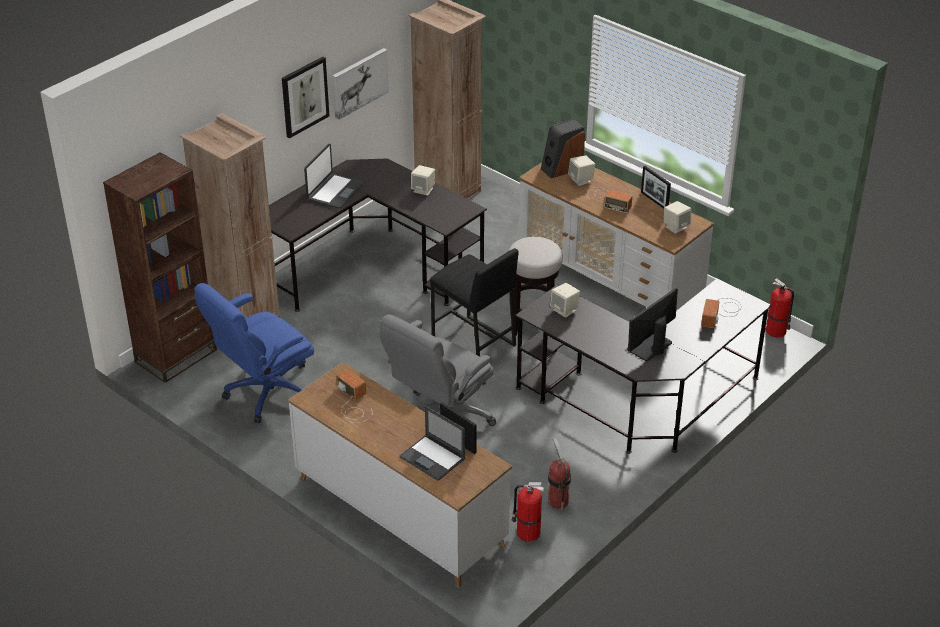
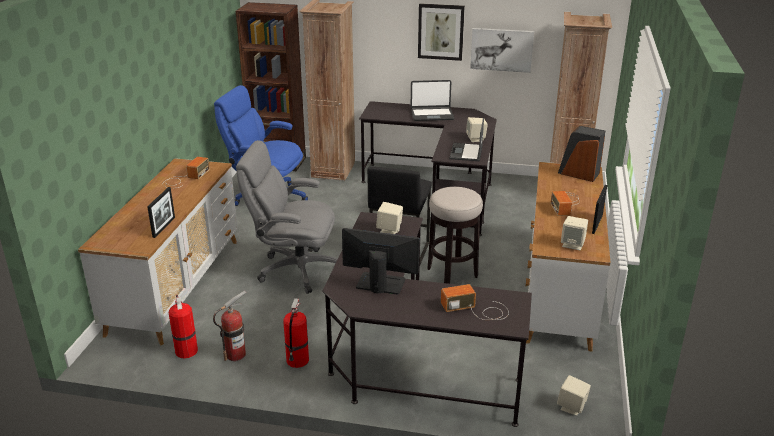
camera: 60 degrees right, 10 degrees down
(433, 458) = (137, 223): laptop -> laptop (466, 152)
(581, 180) = (575, 185): beige speaker -> beige speaker (572, 407)
(777, 331) = (607, 417): fire extinguisher -> fire extinguisher (297, 361)

